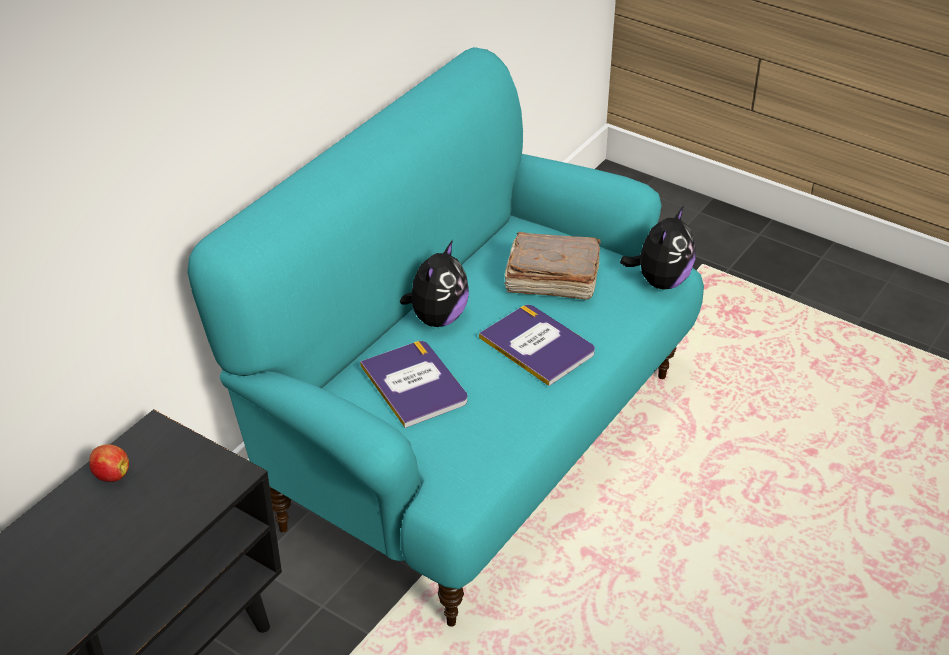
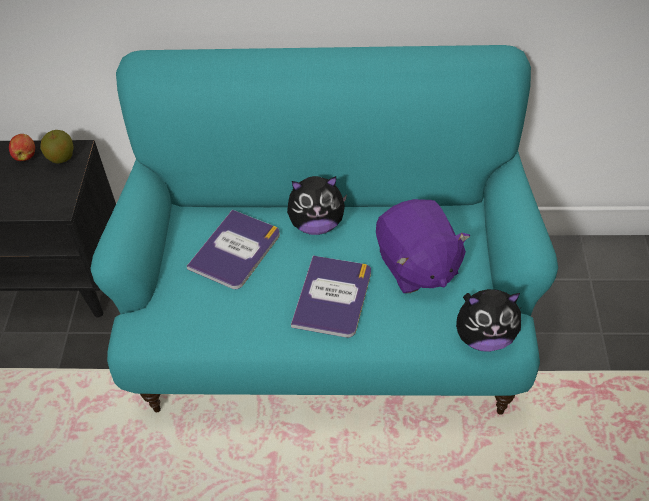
camera: 60 degrees right, 10 degrees up
(152, 445) = (61, 158): none -> apple
(551, 280) = (417, 266): brown book -> purple plush toy

